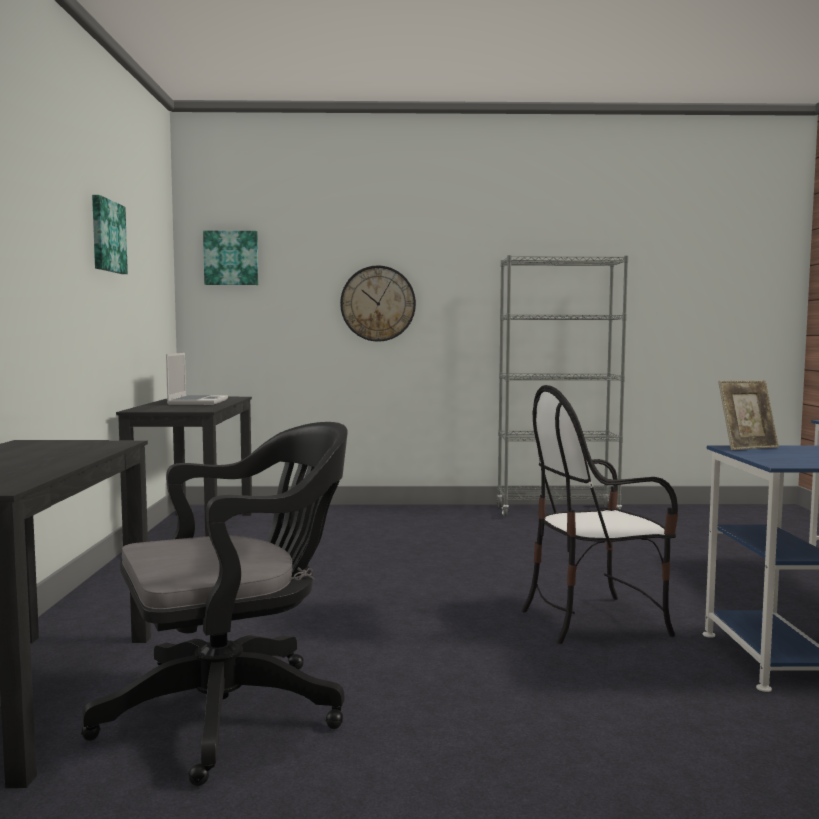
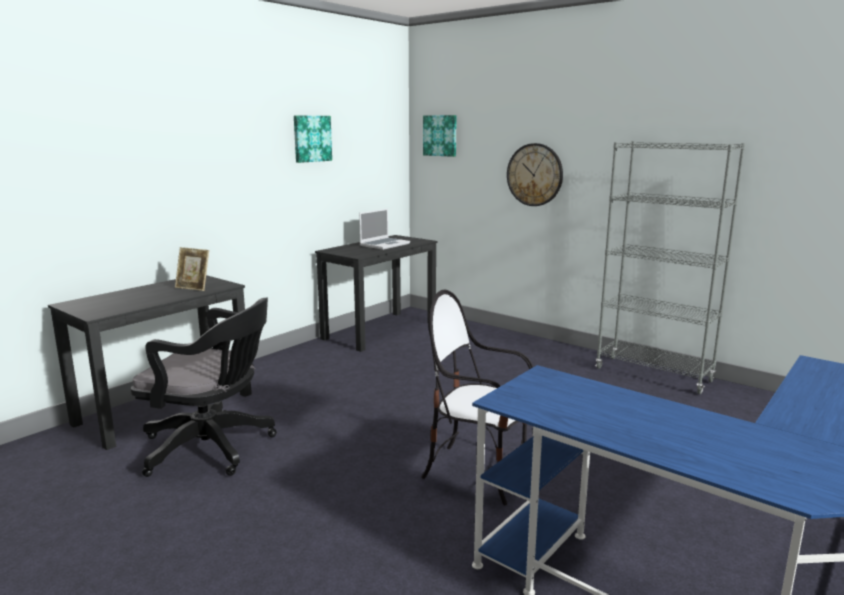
camera: 40 degrees right, 10 degrees up
(747, 447) = (553, 376): picture frame -> picture frame (193, 288)

